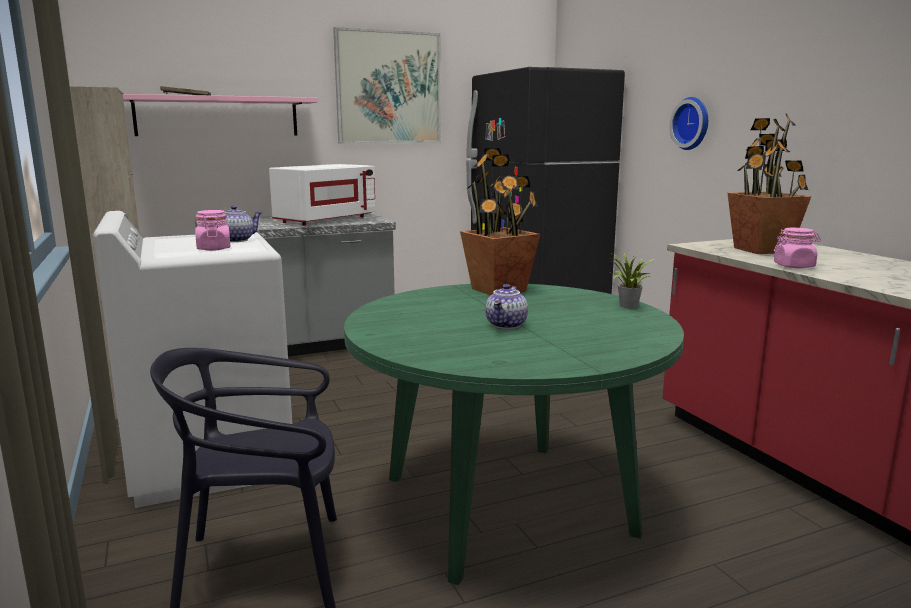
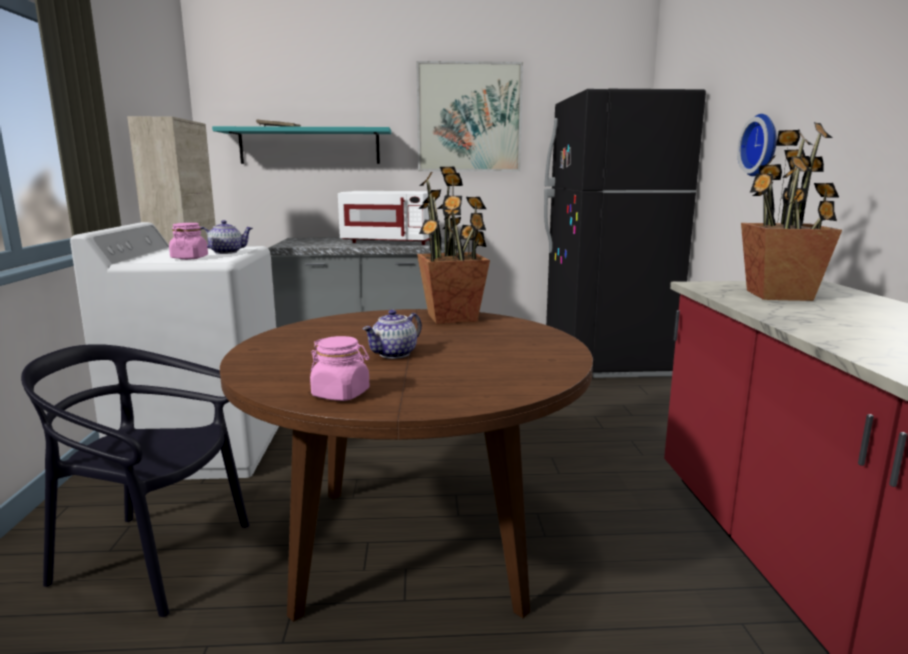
camera: 20 degrees right, 0 degrees up
(217, 116) = (309, 146): pink shelf -> turquoise shelf
(325, 220) = (390, 242): white microwave -> white microwave turned 45 degrees clockwise
(506, 504) = (414, 545): green dining table -> brown dining table
(627, 306) = (559, 347): potted plant -> none
(794, 266) = (785, 317): pink jar -> pink jar (341, 394)

